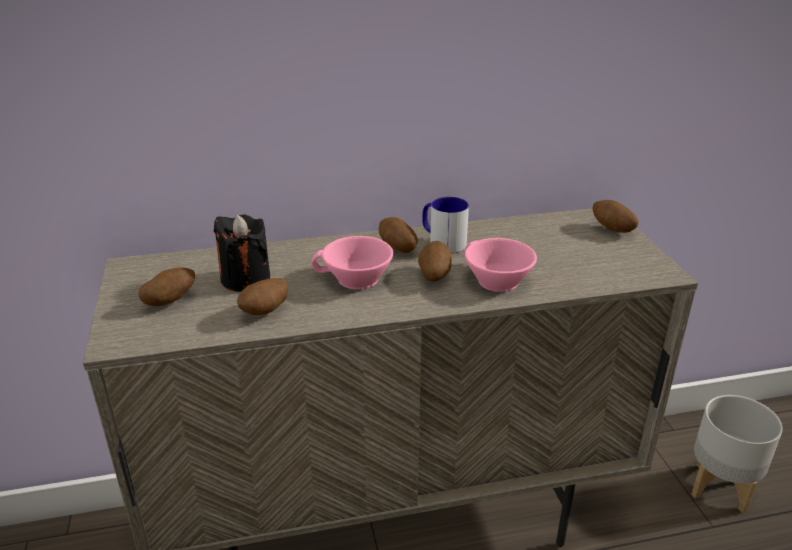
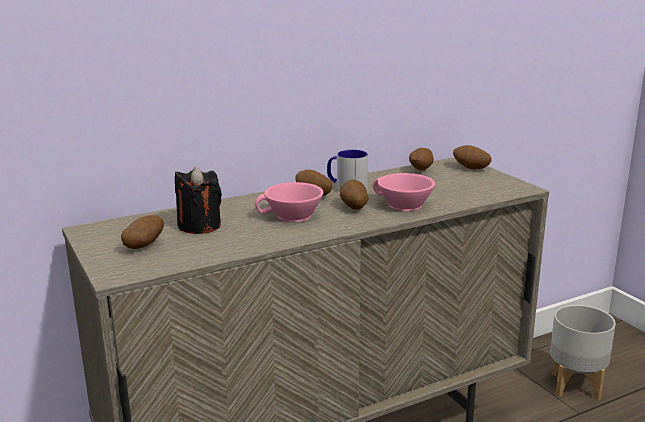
camera: 15 degrees left, 10 degrees down
(265, 312) = (232, 243): potato -> potato (421, 170)

